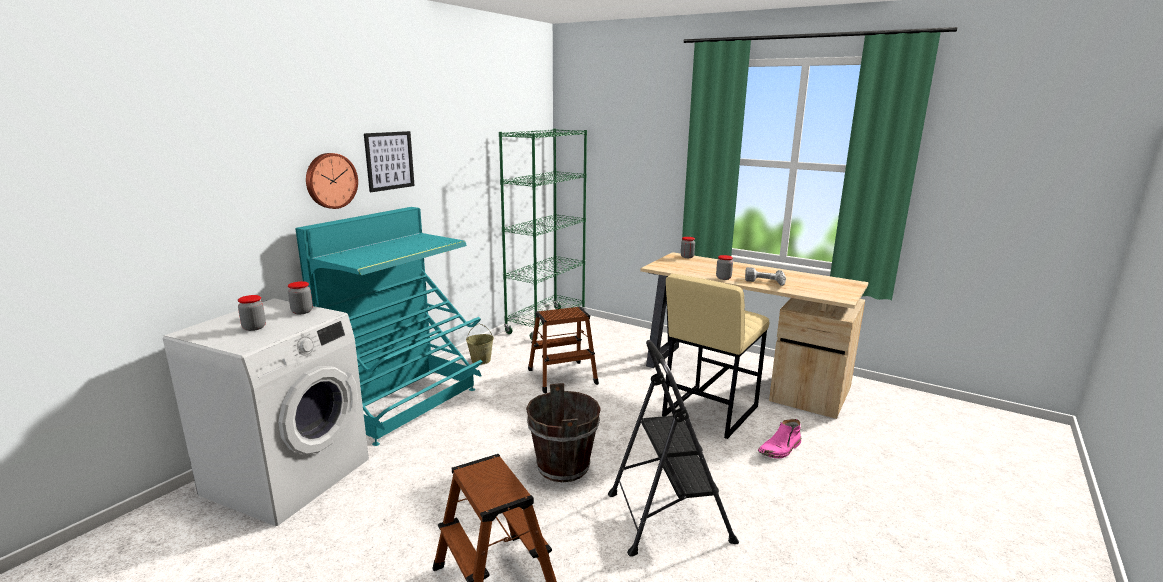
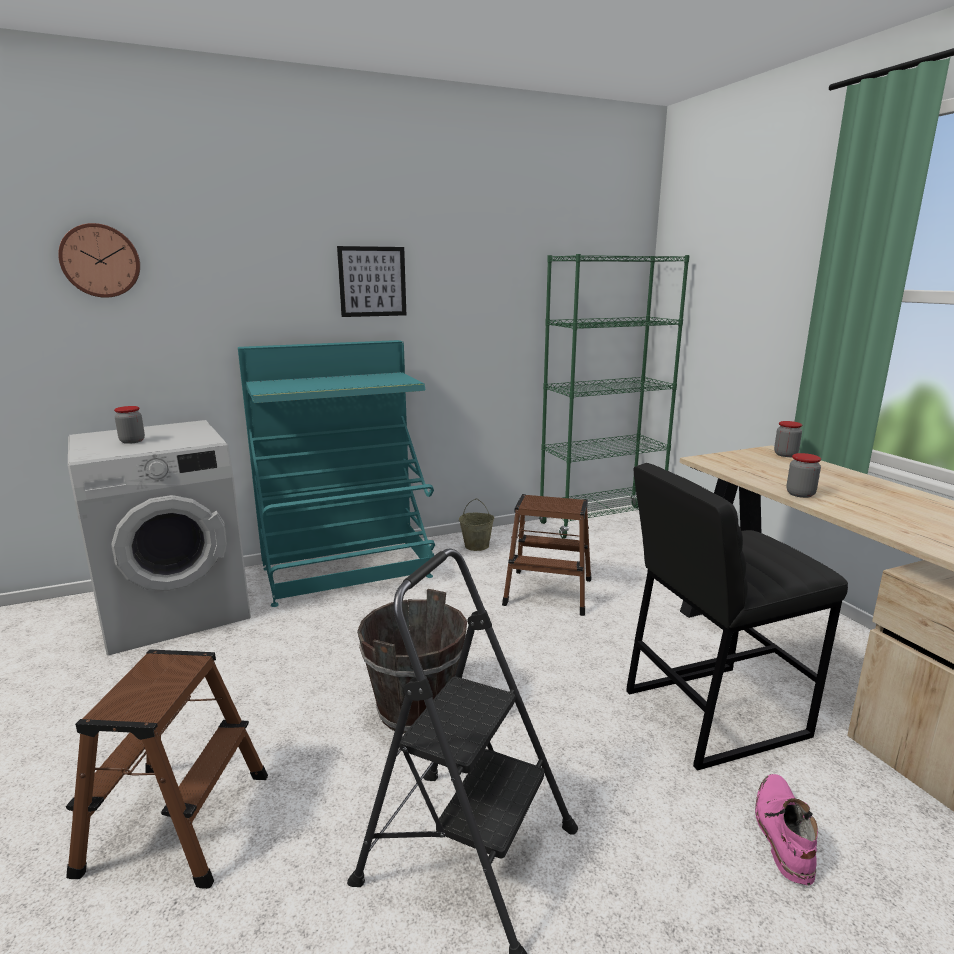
camera: 35 degrees right, 0 degrees up
(302, 311) = (195, 435): jar -> none
(330, 180) = (289, 298): wall clock -> wall clock (101, 261)
(709, 412) = (711, 714): beige stool -> black stool
(765, 282) = (876, 515): power drill -> none
(780, 449) = (782, 833): pink boot -> pink boot turned 105 degrees clockwise

